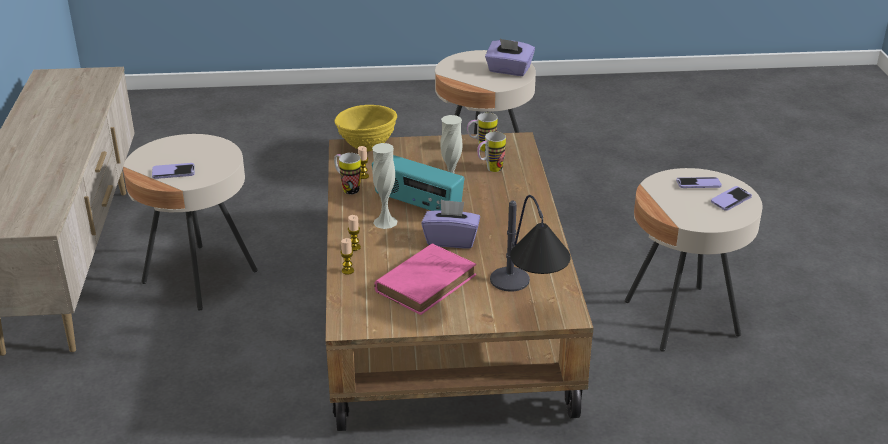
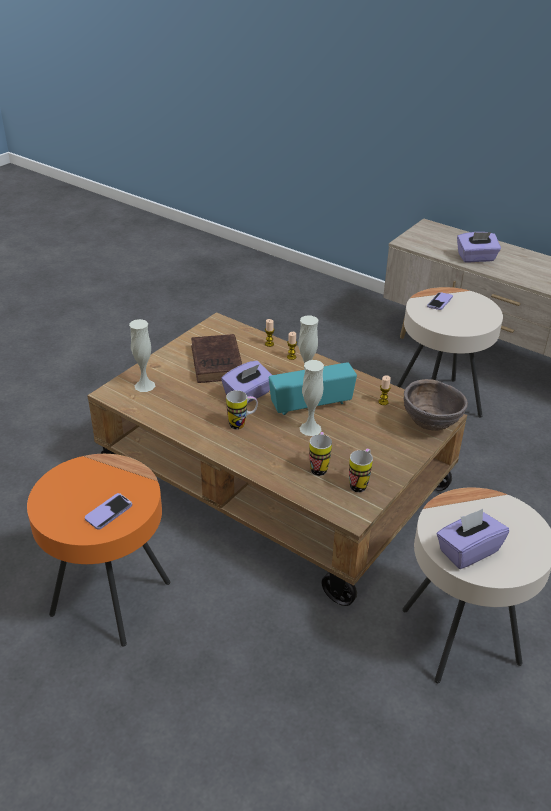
camera: 130 degrees right, 5 degrees up
(49, 170) = (476, 258): none -> purple tissue box
(347, 188) = (372, 387): mug -> mug (242, 424)
(367, 147) = (430, 425): yellow bowl -> brown bowl
(427, 282) = (217, 363): pink book -> brown book
(526, 302) = (144, 386): table lamp -> white vase
(681, 318) = (111, 599): beige side table -> orange side table
(731, 199) = (65, 512): phone -> none

